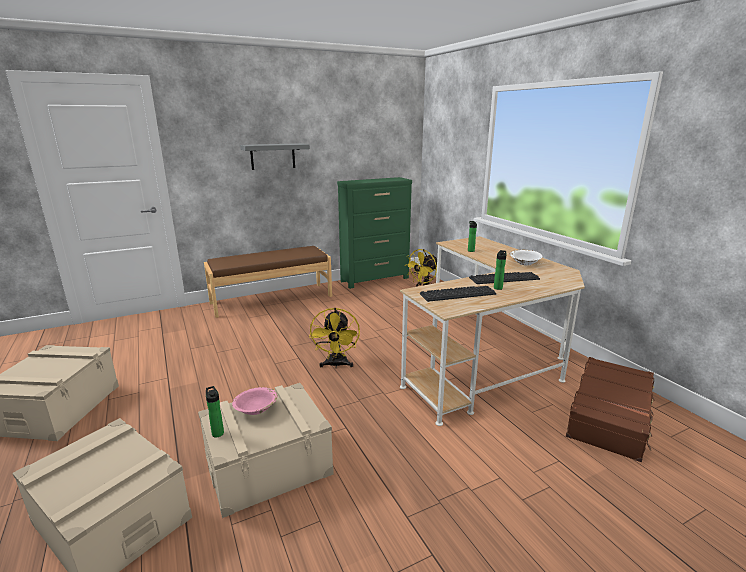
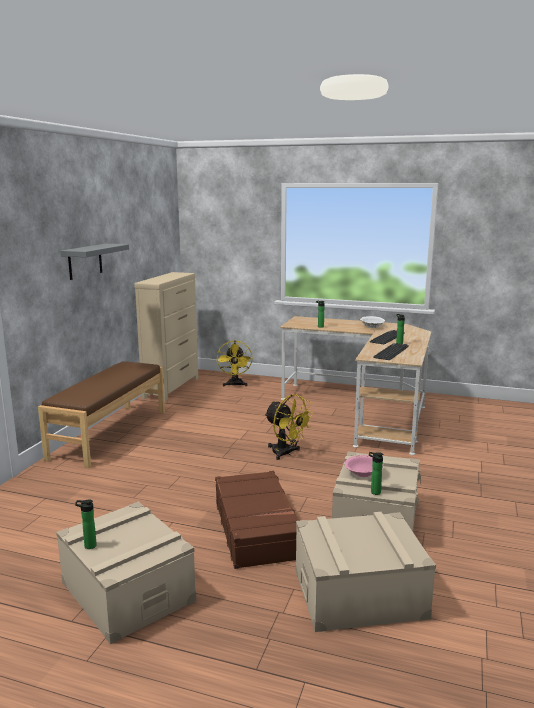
camera: 45 degrees left, 5 degrees down
(29, 362) = (88, 546): none -> bottle
(375, 279) = (171, 387): green dresser -> beige dresser
(610, 416) = (470, 414): brown suitcase -> brown suitcase (257, 529)

